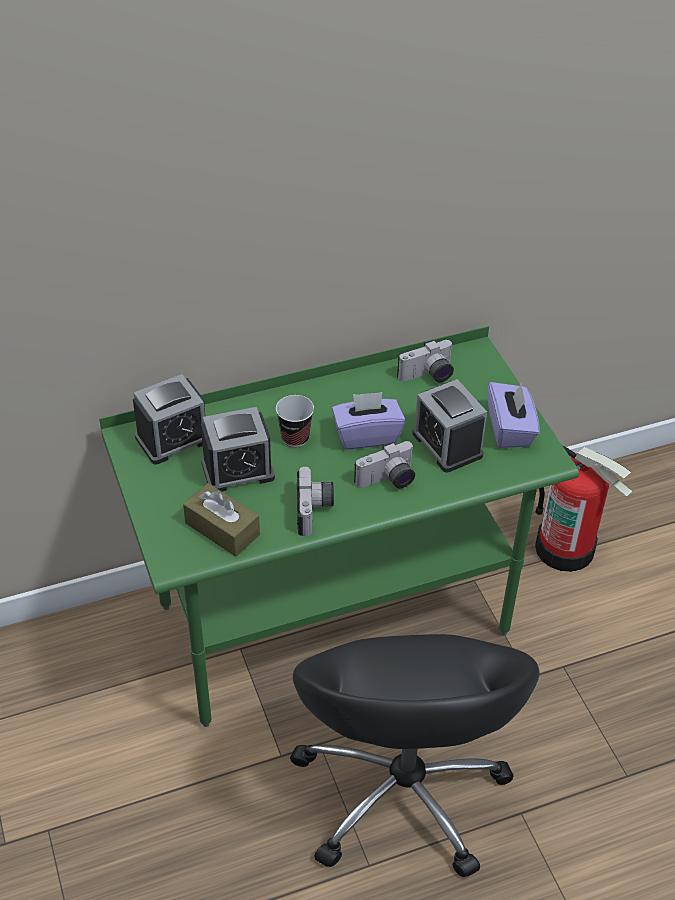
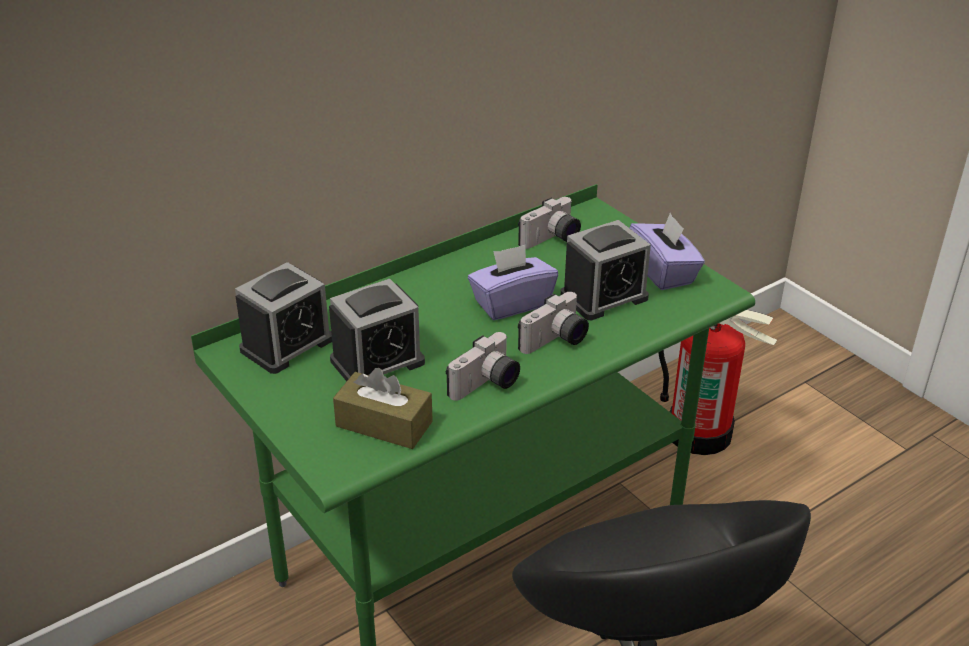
camera: 15 degrees left, 10 degrees down
(295, 438) = (431, 319): cup -> none
(315, 511) = (486, 385): camera -> camera turned 60 degrees clockwise
(447, 444) = (604, 297): alarm clock -> alarm clock turned 75 degrees counterclockwise

